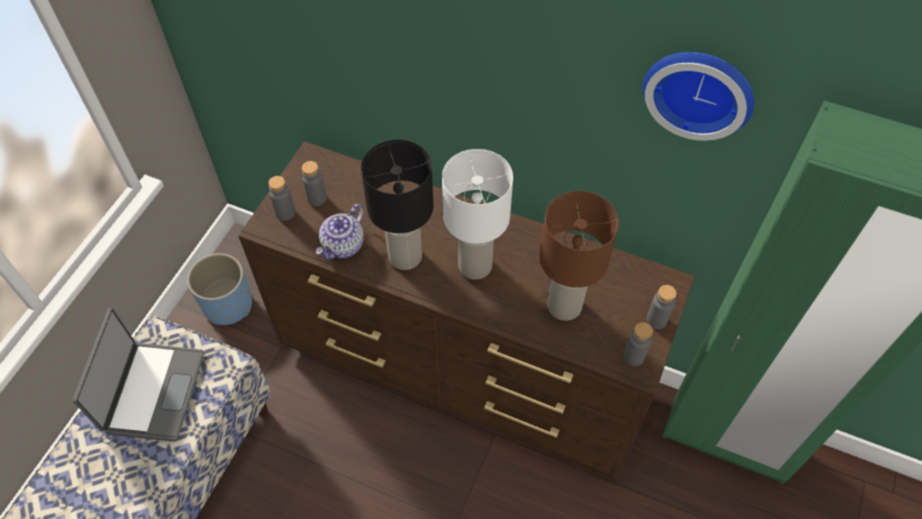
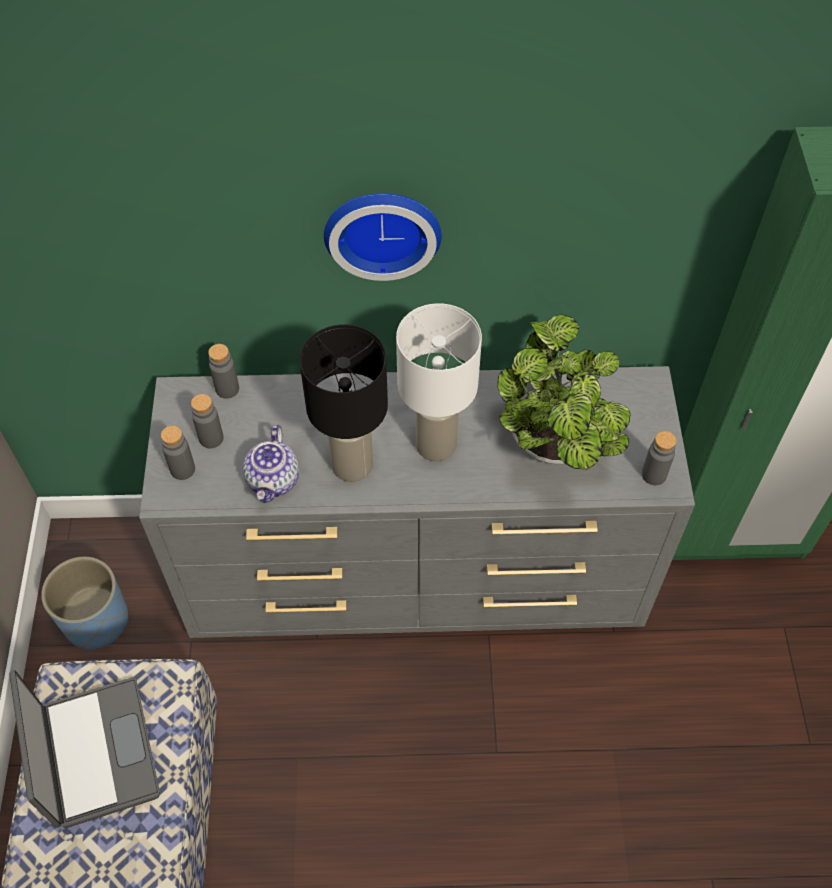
camera: 25 degrees left, 0 degrees up
(463, 370) = (418, 579): brown dresser -> grey dresser
(565, 305) = (555, 449): brown table lamp -> potted plant
(656, 320) = (656, 427): grey bottle -> grey bottle (227, 389)
(699, 89) = (654, 157): wall clock -> wall clock (382, 228)

